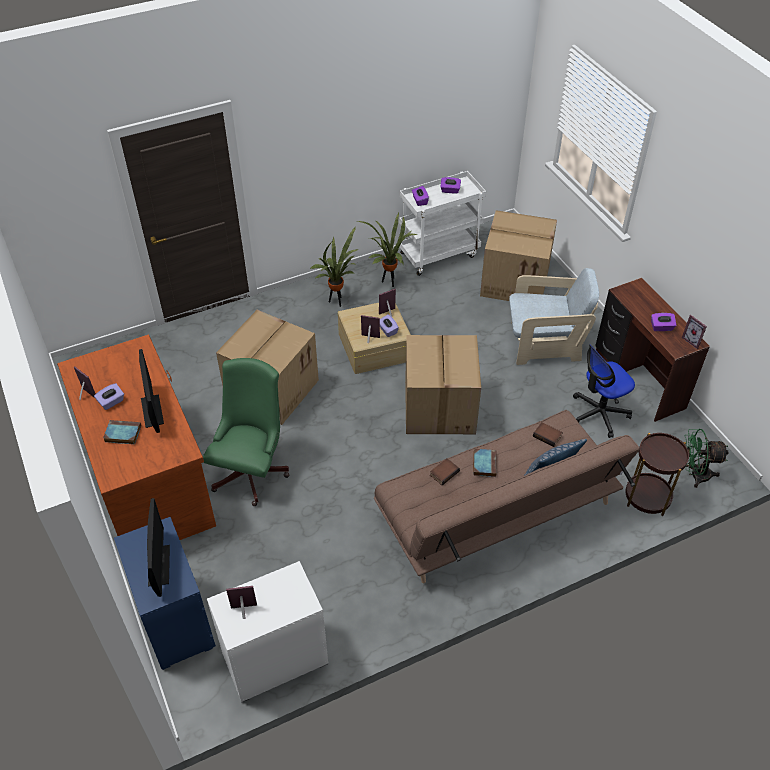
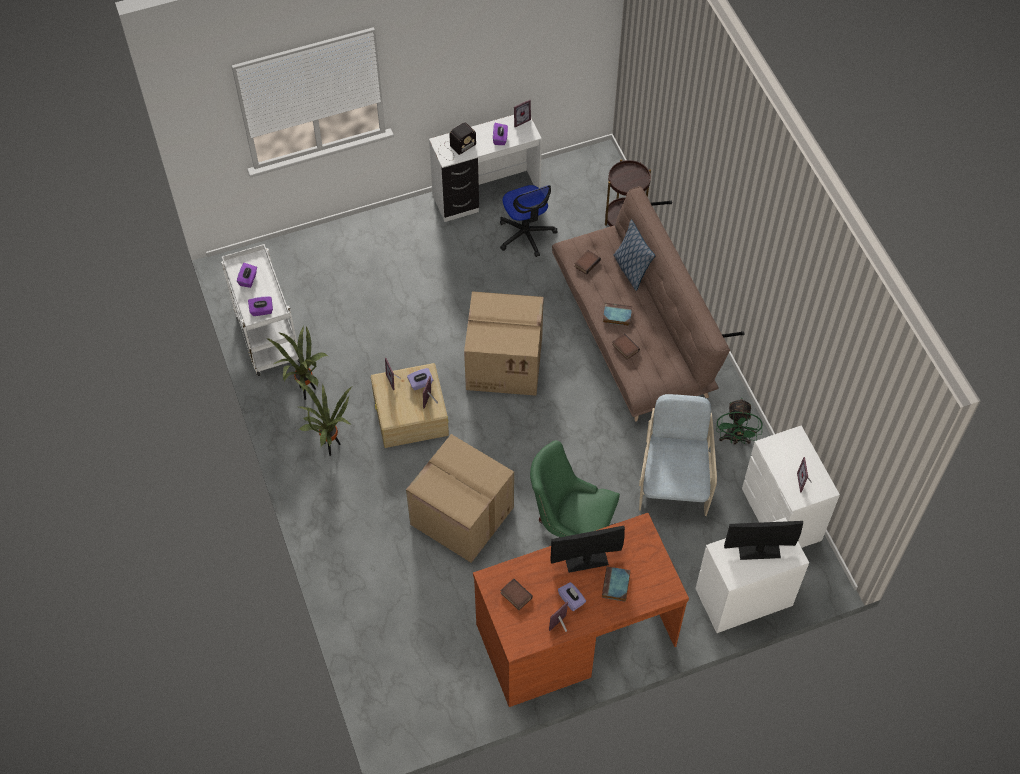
camera: 85 degrees left, 10 degrees up
(121, 363) = (515, 595): none -> book
(175, 620) = (742, 598): blue dresser -> white dresser
(516, 280) = (326, 271): cardboard box -> none
(544, 344) = (427, 261): beige armchair -> beige armchair (674, 482)
(636, 296) = (455, 148): none -> radio
(638, 380) = (487, 196): brown desk -> white desk
(695, 475) = (603, 180): green fan -> green fan (734, 439)

